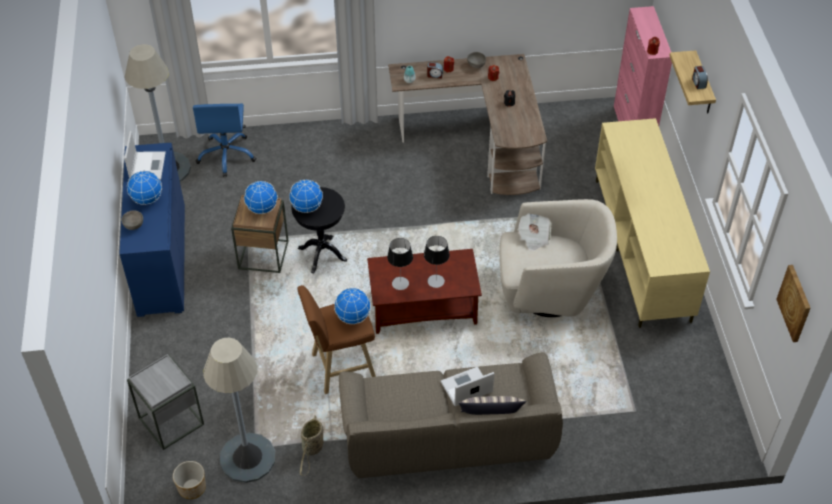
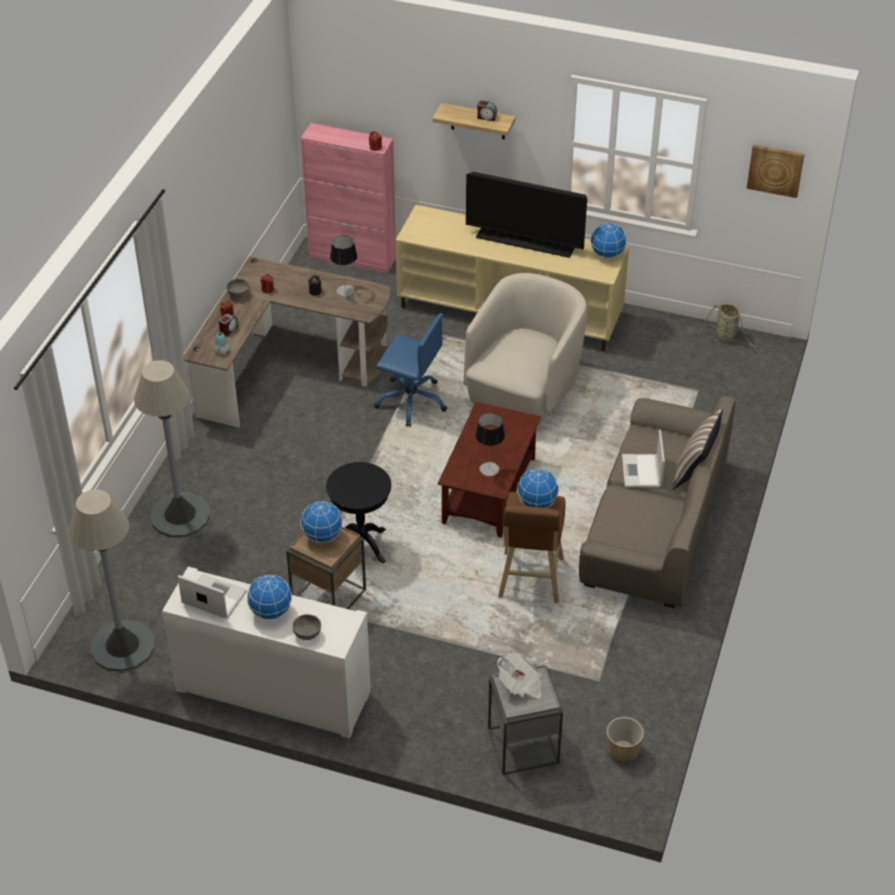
camera: 65 degrees left, 5 degrees down
(162, 259) = (273, 691): blue cabinet -> white cabinet
(227, 155) = (142, 583): blue office chair -> blue office chair (411, 401)
(247, 458) = (607, 691): grey floor lamp -> grey floor lamp (180, 515)
(307, 207) = (354, 493): globe -> globe (607, 254)
(312, 449) = (623, 635): basket -> basket (726, 337)
(436, 281) = (502, 442): table lamp -> table lamp (345, 290)
(534, 237) = (494, 351): newspaper -> newspaper (520, 684)
(660, 201) = (525, 243): none -> television

